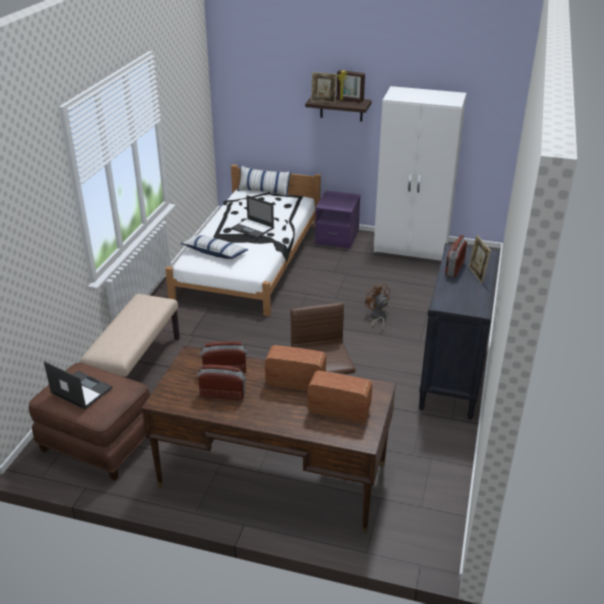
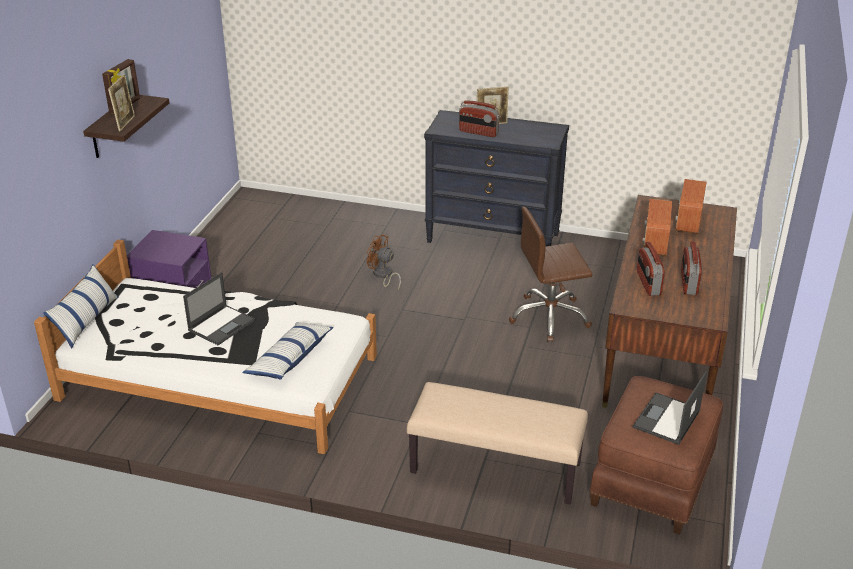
camera: 90 degrees left, 0 degrees up
(377, 317) = (383, 275): brown fan -> brown fan turned 60 degrees clockwise
(411, 248) = (223, 243): white wardrobe -> none

